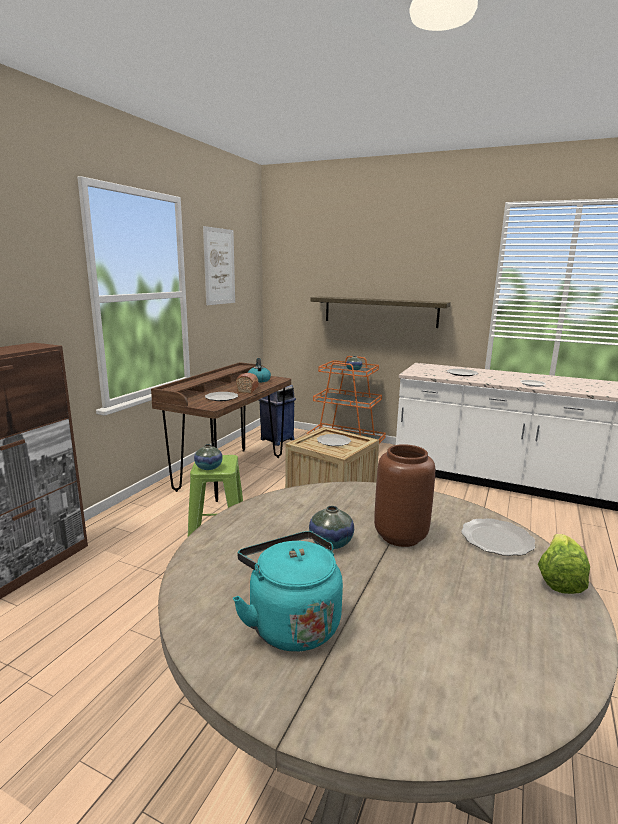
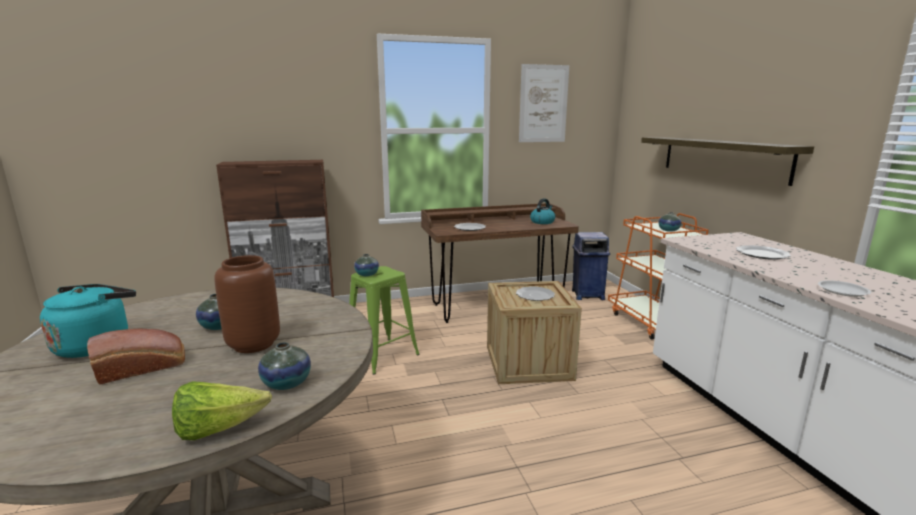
camera: 50 degrees right, 0 degrees up
(248, 389) = (509, 227): bread -> bread (144, 367)
(497, 539) = (286, 383): plate -> vase

